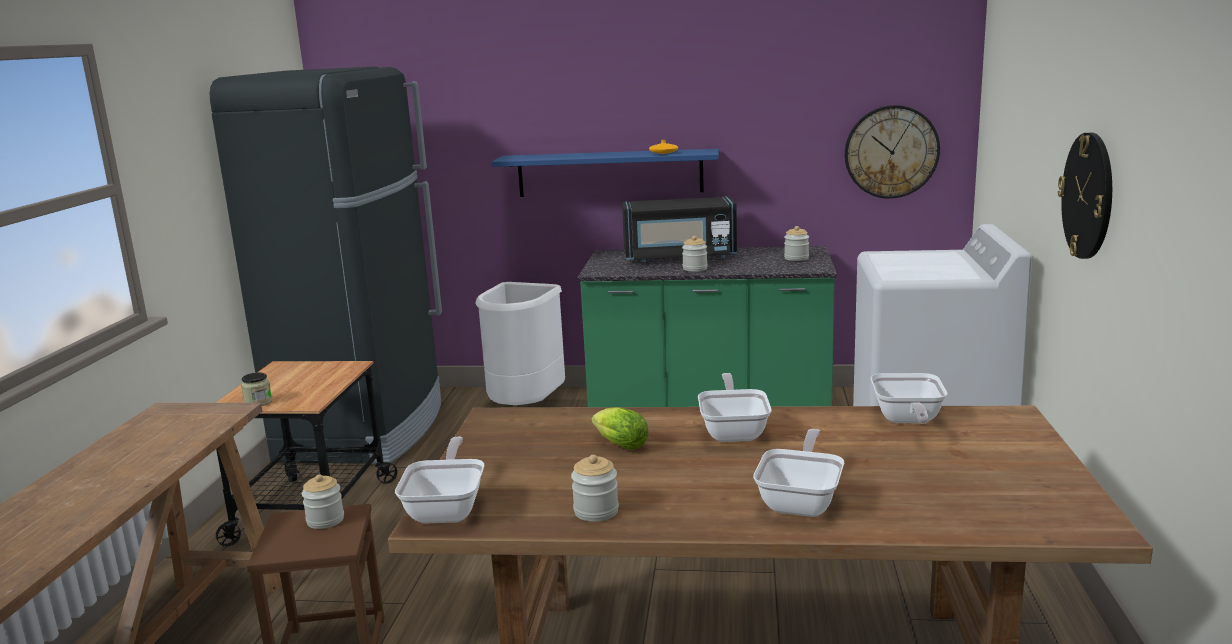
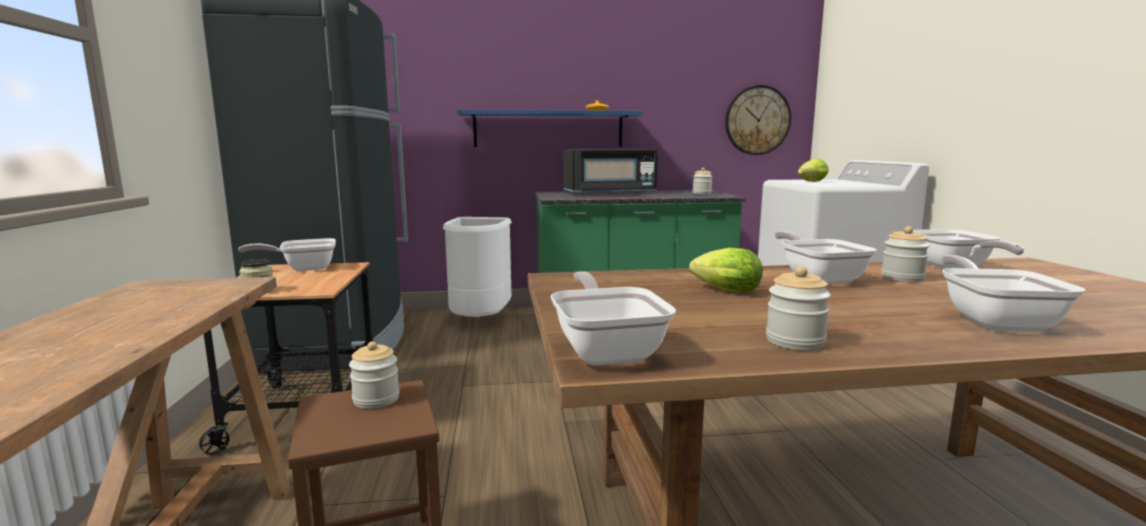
camera: 15 degrees left, 5 degrees down
(308, 369) = (303, 268): none -> frying pan
(695, 268) = (632, 196): jar -> jar (902, 278)
(900, 263) = (810, 182): none -> lettuce
(1088, 196) = (1021, 95): wall clock -> none

